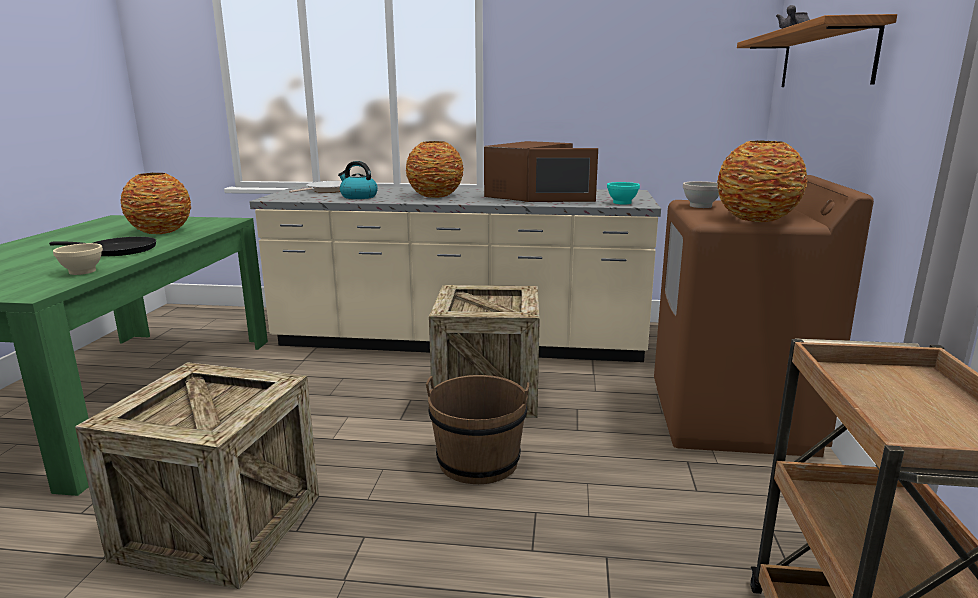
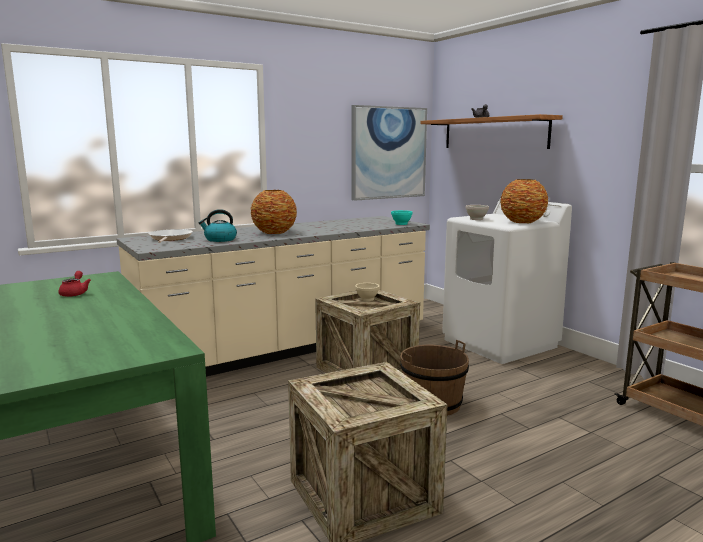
camera: 40 degrees left, 5 degrees down
(81, 272) = (144, 329): beige bowl -> beige bowl (367, 299)
(117, 250) = (101, 312): black frying pan -> none
(161, 231) = (75, 293): vase -> red teapot
(530, 195) = (334, 226): brown microwave -> none
(683, 95) = (389, 153): none -> picture
(732, 418) = (500, 343): brown washing machine -> white washing machine

